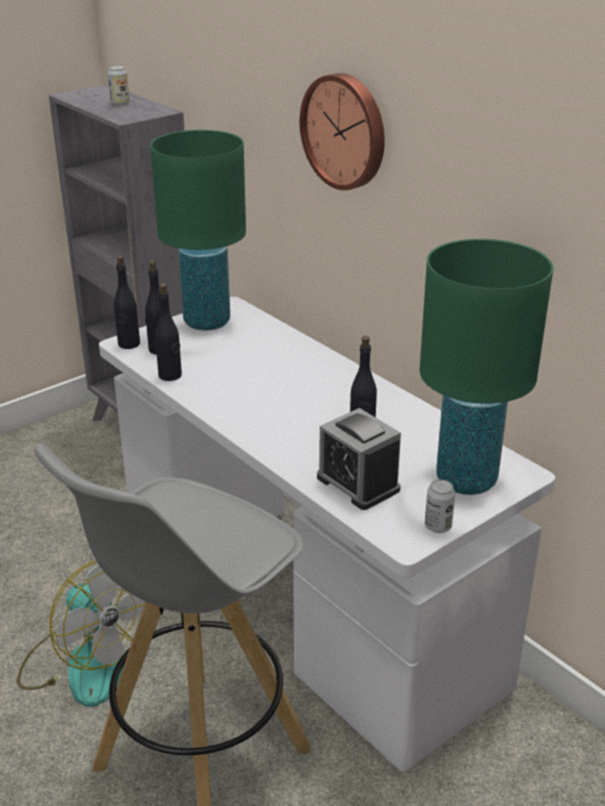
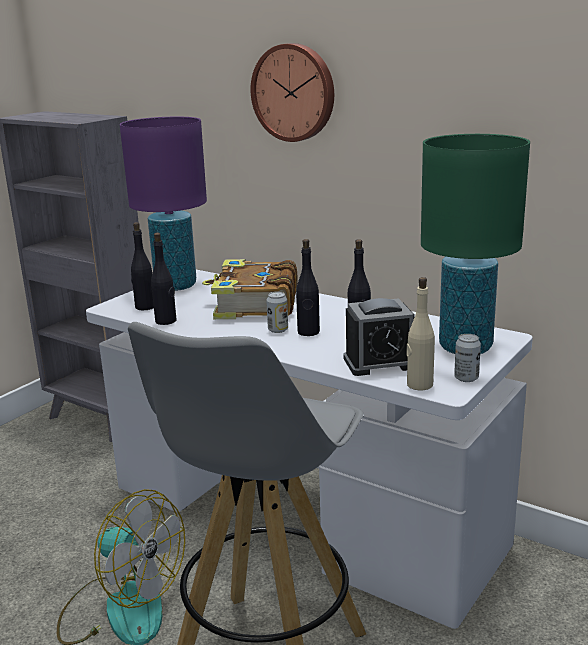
camera: 15 degrees left, 10 degrees down
(120, 103) = (66, 116): can -> can (278, 330)
(128, 344) = (114, 307): black bottle -> black bottle (308, 332)
(206, 322) = (175, 286): green table lamp -> purple table lamp
(274, 367) = (254, 304): none -> book
(358, 483) = (379, 363): alarm clock -> alarm clock turned 45 degrees counterclockwise
(381, 525) = (419, 385): none -> beige bottle

